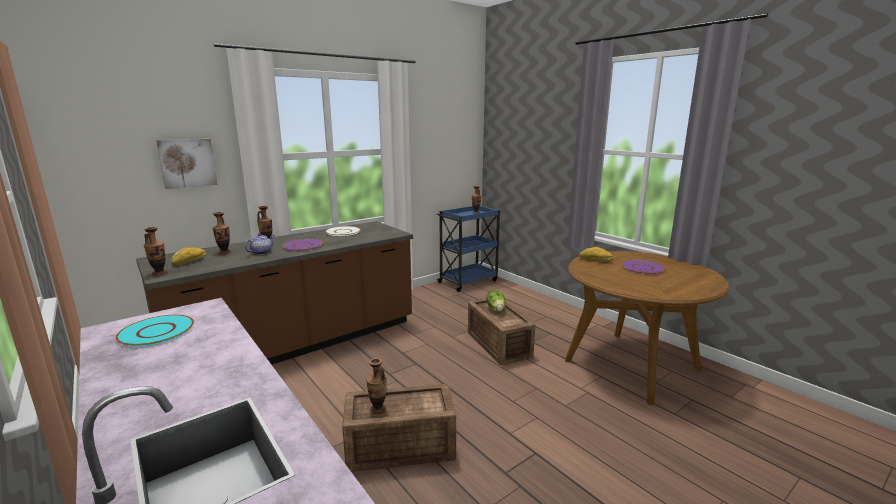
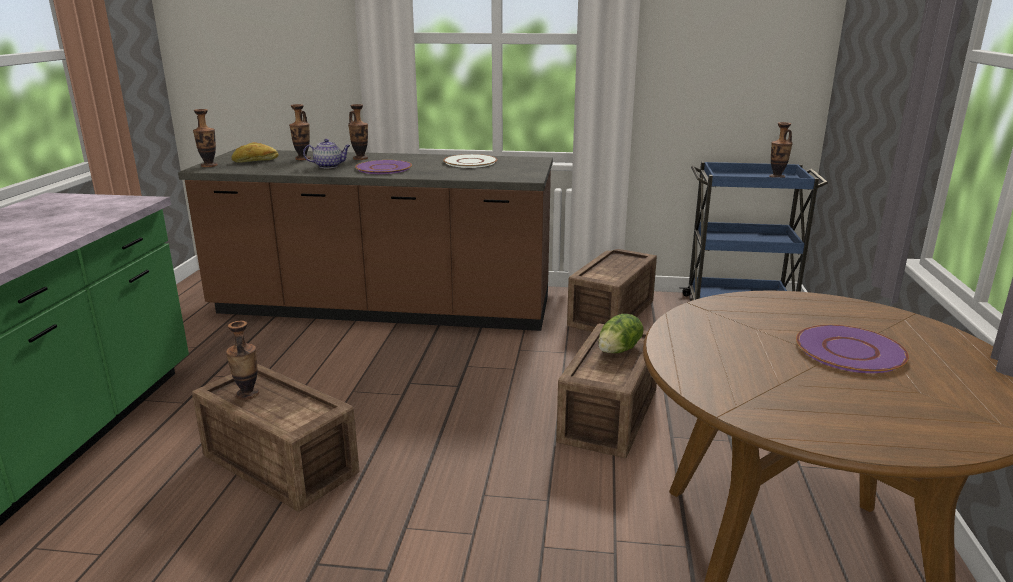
camera: 45 degrees right, 5 degrees up
(156, 332) = (61, 209): turquoise plate -> none
(187, 163) = (304, 39): picture -> none
(424, 301) = (613, 313): none -> crate
(595, 260) = (785, 305): bread -> none

